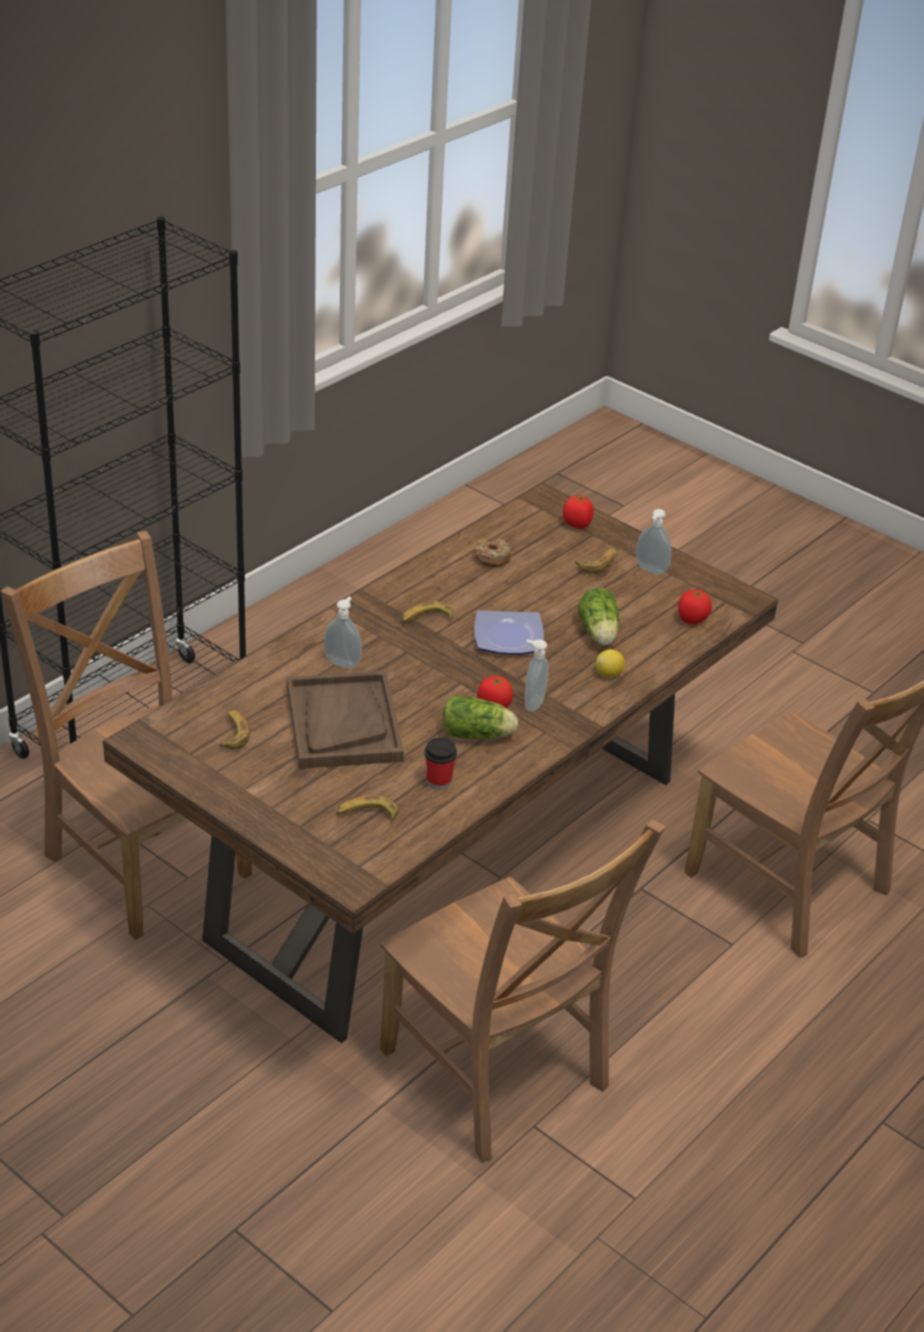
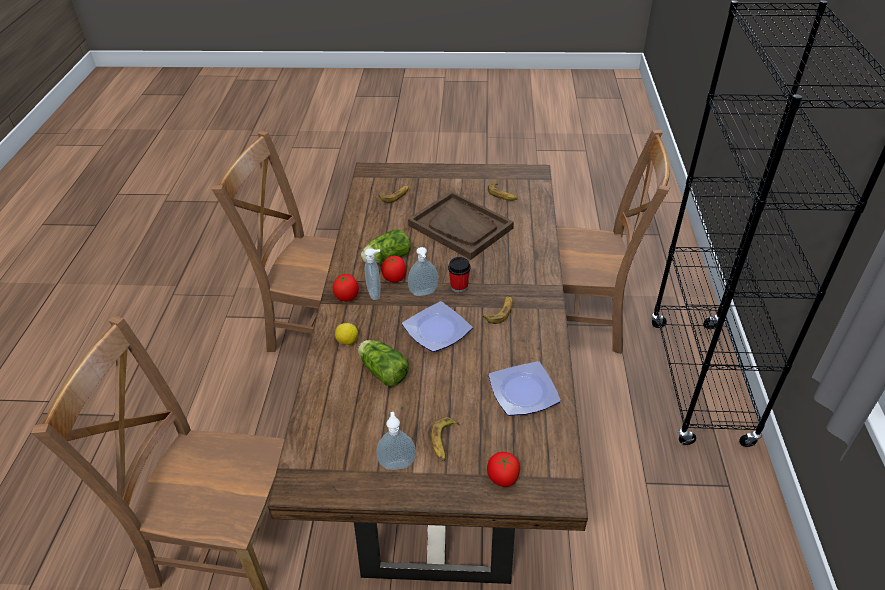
camera: 145 degrees right, 5 degrees up
(343, 662) = (505, 257): soap dispenser -> soap dispenser (424, 293)
(439, 781) = (380, 226): cup -> cup (459, 286)
(492, 558) = (522, 391): donut -> plate
(692, 620) = (325, 429): tomato -> tomato (347, 297)

